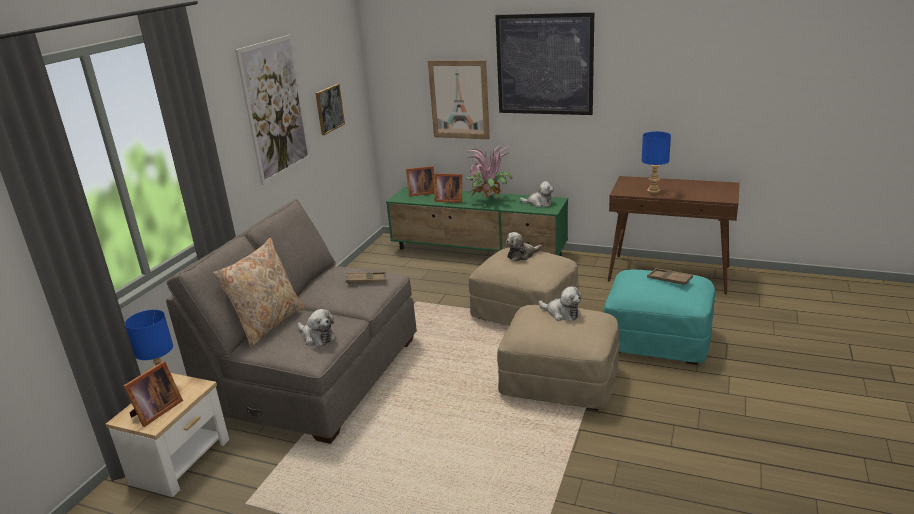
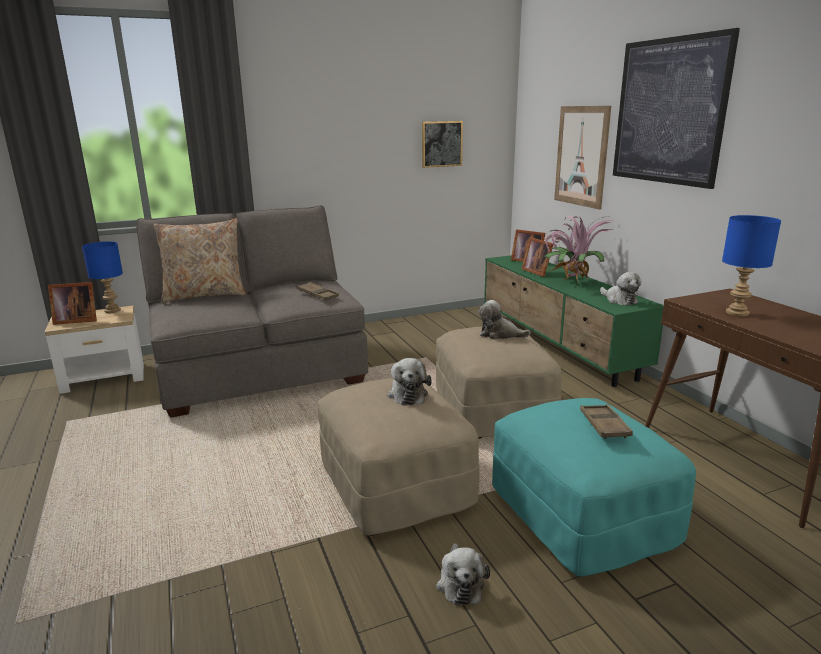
camera: 45 degrees right, 5 degrees down
(275, 108) = (354, 122): picture -> none
(317, 337) = (200, 313): plush toy -> plush toy (460, 583)

